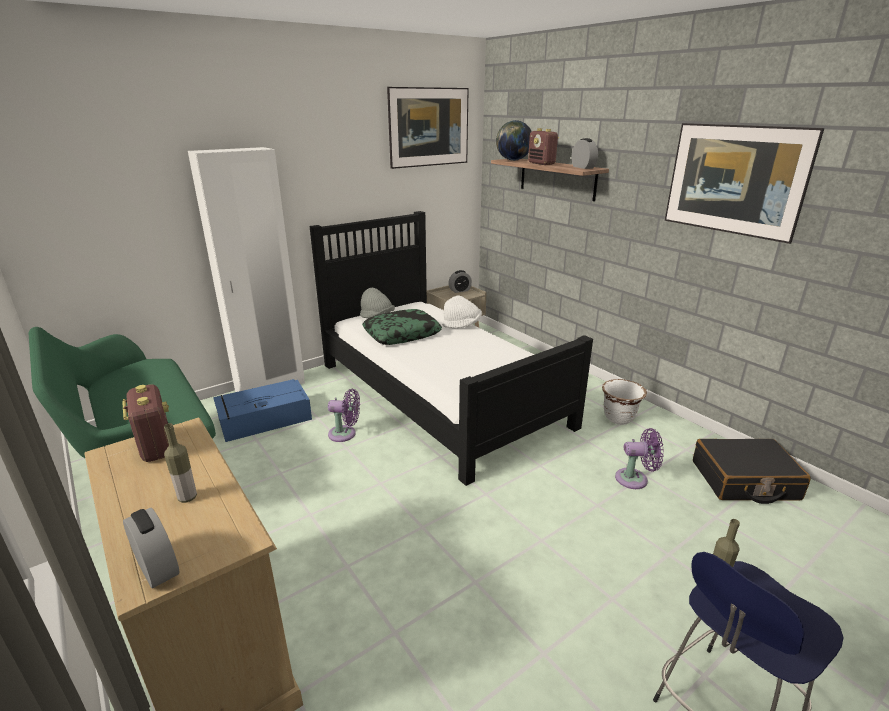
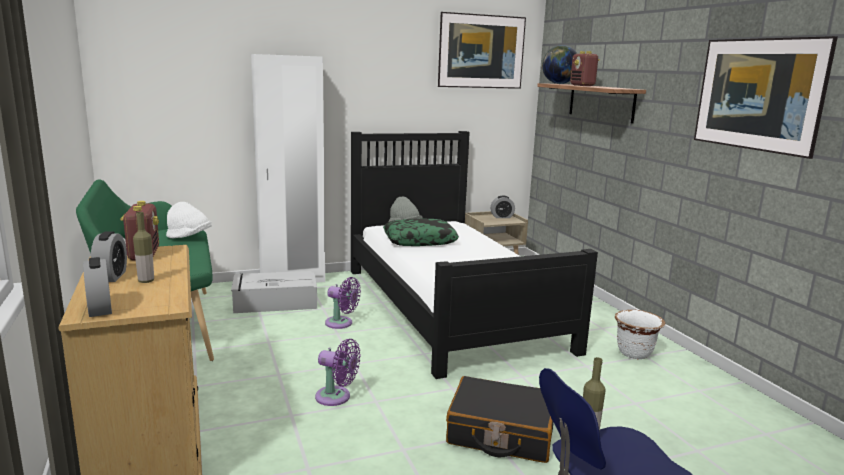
camera: 15 degrees right, 10 degrees down
(263, 419) = (274, 302): blue storage box -> grey storage box
(462, 325) = (484, 241): white hat -> white hat (189, 237)
(583, 167) = (619, 88): alarm clock -> alarm clock (111, 276)
(635, 479) = (621, 404): purple fan -> purple fan (336, 397)
(744, 481) = (754, 427): black suitcase -> black suitcase (500, 433)

